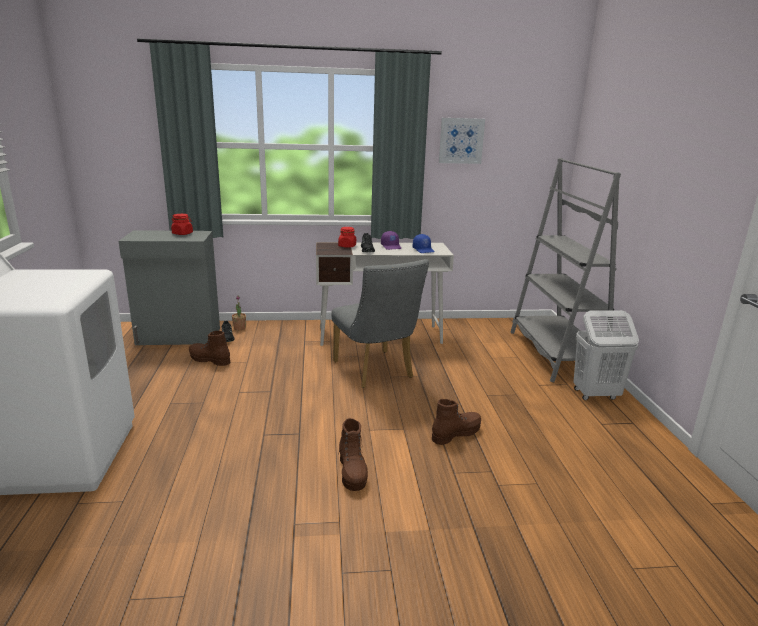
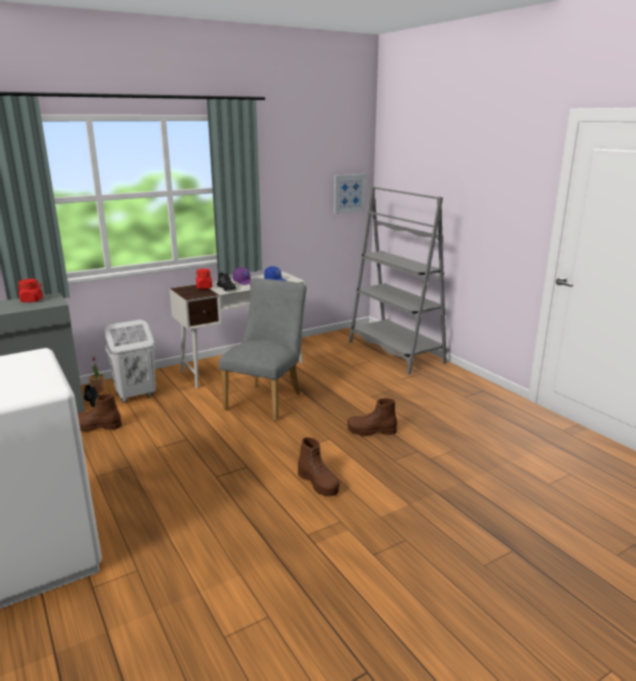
camera: 25 degrees left, 0 degrees up
(376, 372) = (267, 399): grey chair -> grey chair turned 105 degrees counterclockwise
(456, 433) = (371, 431): brown boot -> brown boot turned 120 degrees counterclockwise
(461, 140) = (285, 176): picture -> picture (349, 193)
(595, 394) = (445, 376): white laundry basket -> white laundry basket (135, 395)

